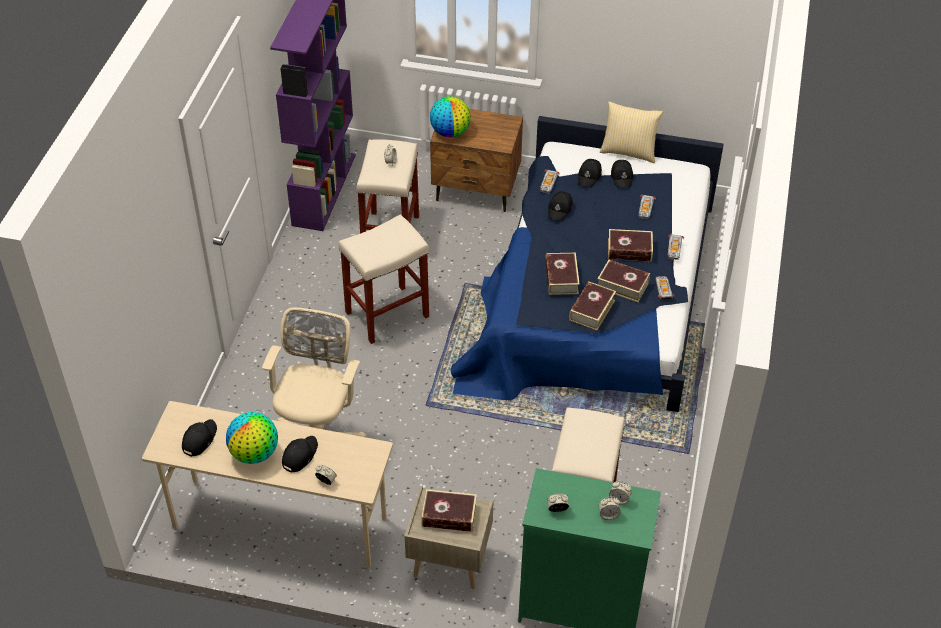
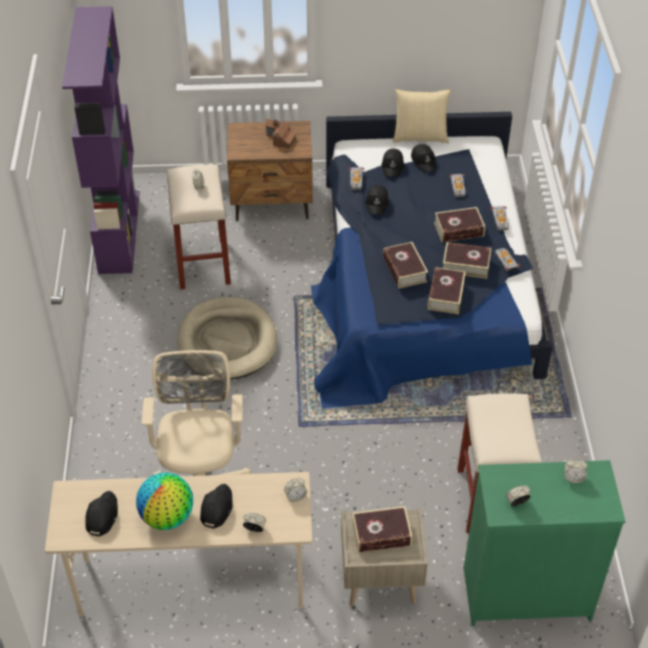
camera: 15 degrees left, 0 degrees up
(387, 313) = (227, 342): beige stool -> beige dog bed
(450, 132) = (244, 148): globe -> none
(487, 129) = (280, 138): none -> toy house
(608, 515) = (569, 496): alarm clock -> alarm clock (295, 496)

